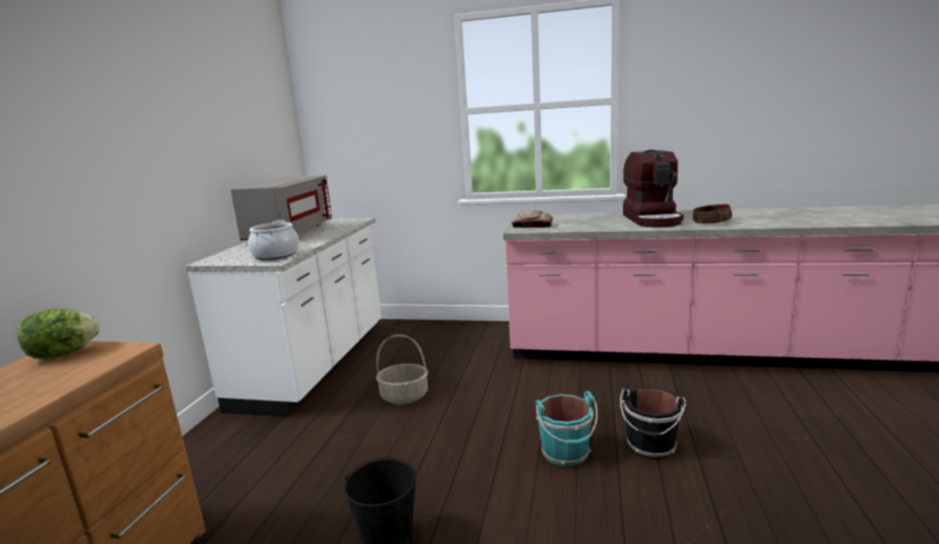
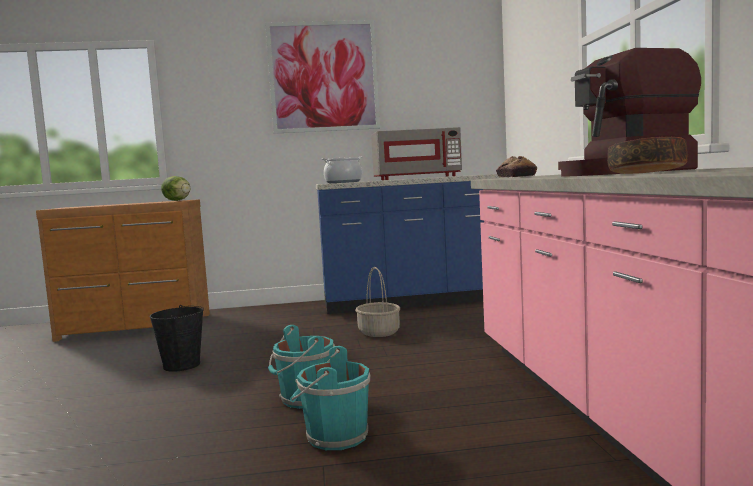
camera: 70 degrees right, 10 degrees down
(160, 111) = (323, 77): none -> picture
(315, 366) = (411, 302): white counter -> blue counter
(651, 447) = (334, 437): black bucket -> turquoise bucket

